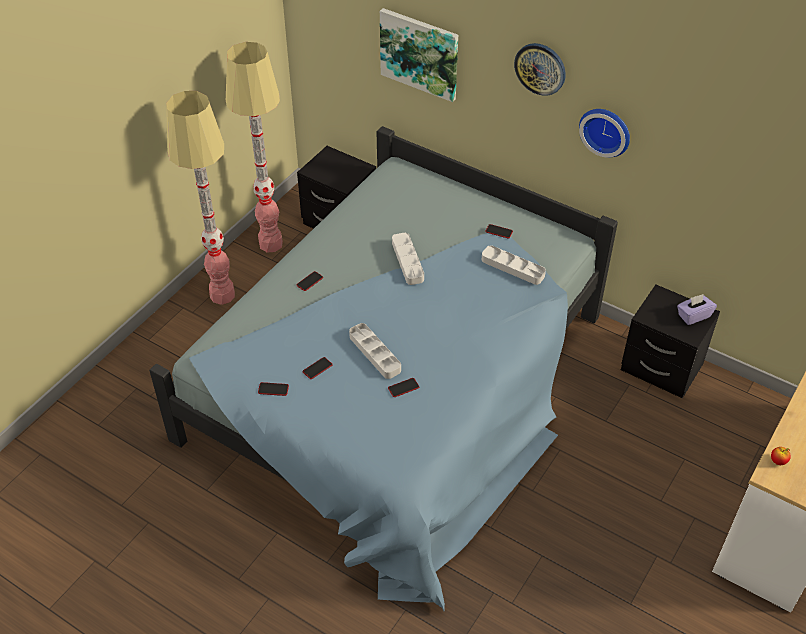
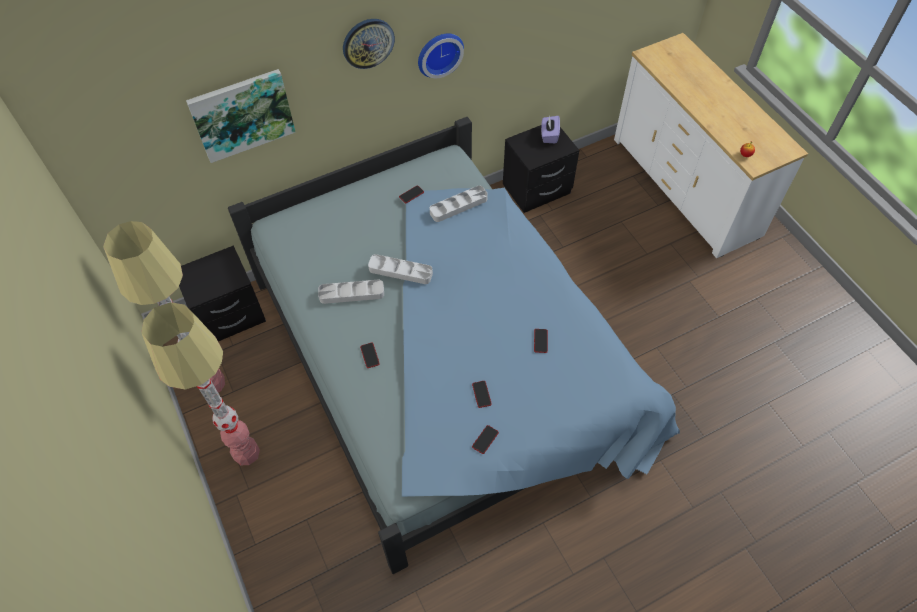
camera: 60 degrees left, 10 degrees up
(375, 353) = (491, 343): grey tray -> grey tray (351, 293)

